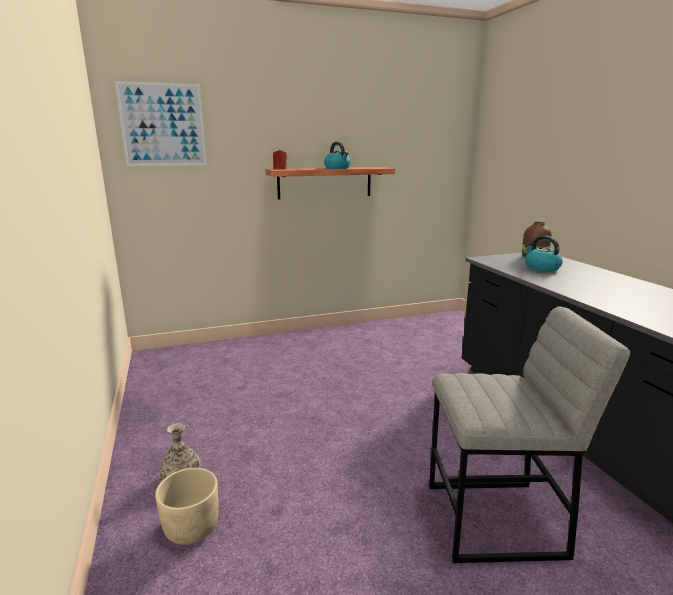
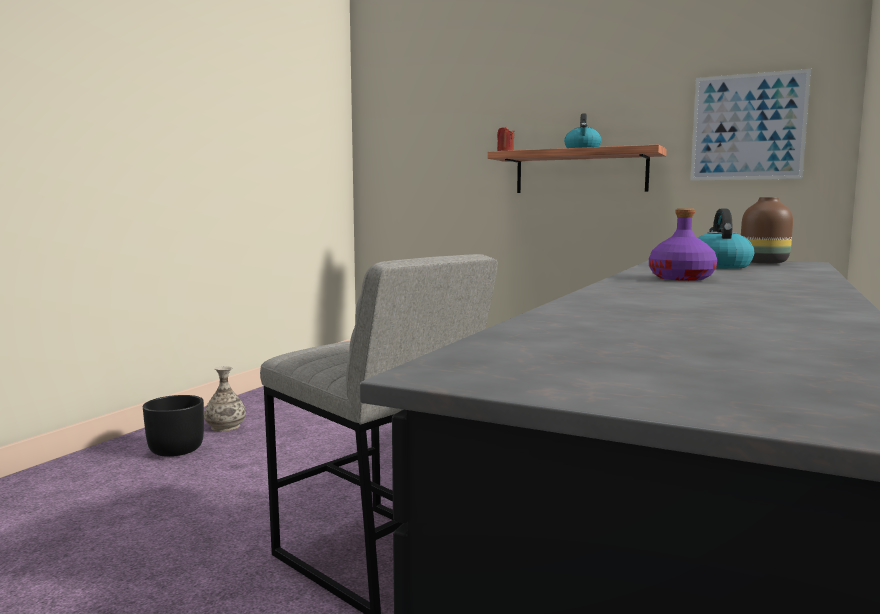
camera: 45 degrees right, 10 degrees down
(163, 125) = (405, 111): picture -> picture (748, 127)
(192, 527) = (176, 450): beige planter -> black planter
(597, 291) = (682, 278): none -> purple bottle

